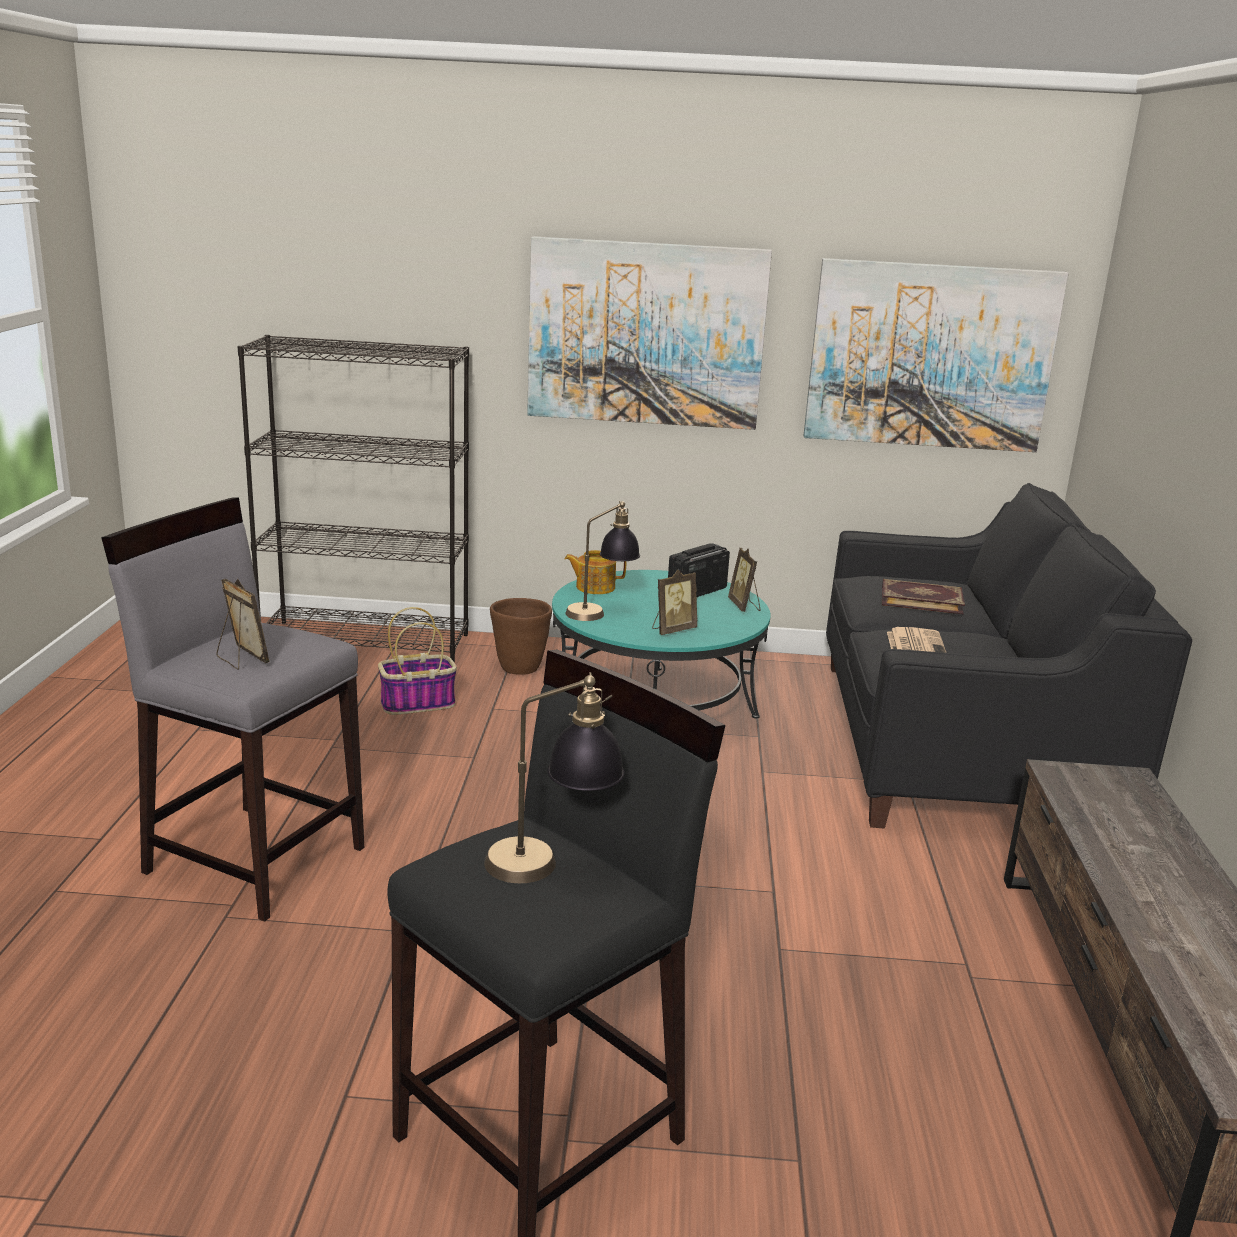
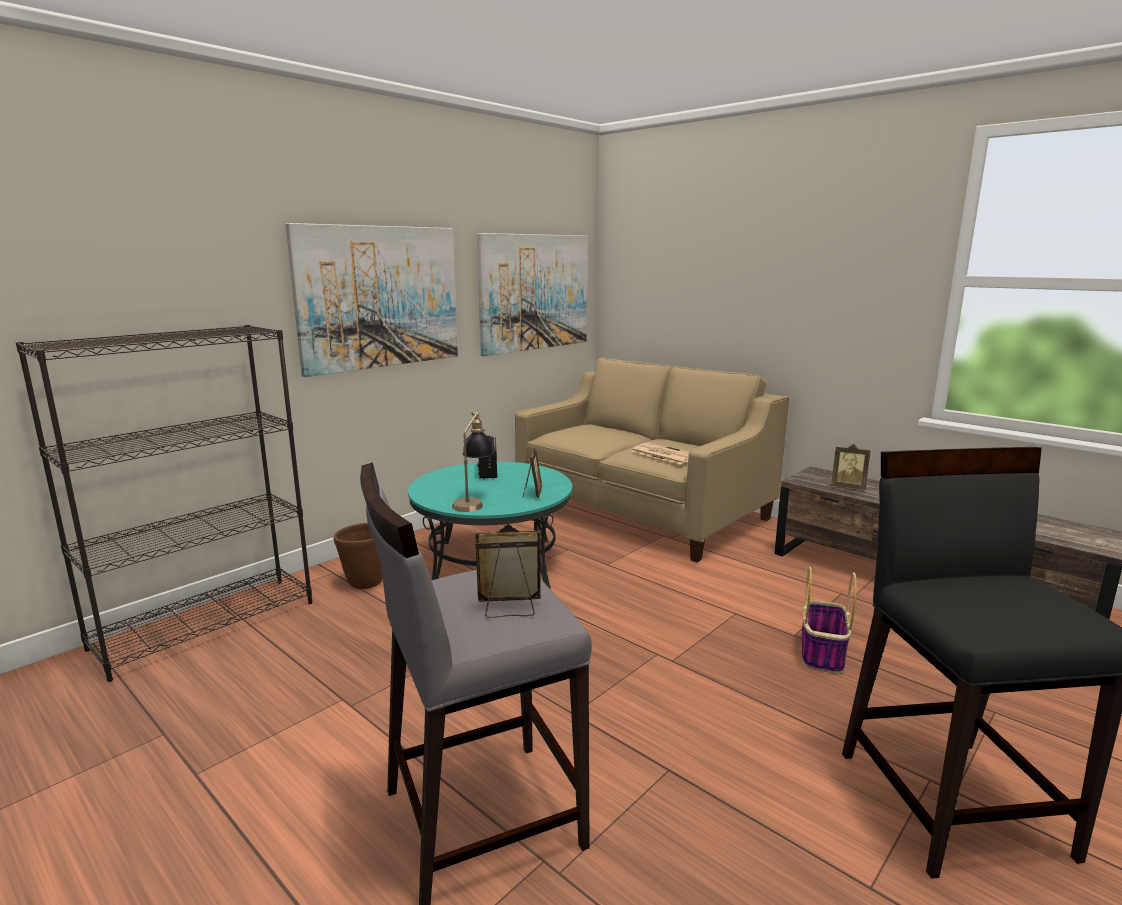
camera: 50 degrees left, 5 degrees down
(418, 703) = (347, 640): basket -> basket (822, 653)
(551, 866) = (991, 590): table lamp -> none
(594, 587) = (431, 491): teapot -> none
(744, 606) = (528, 469): picture frame -> picture frame (848, 487)
(921, 599) = (600, 434): book -> none
(957, 745) = (642, 511): black sofa -> beige sofa

